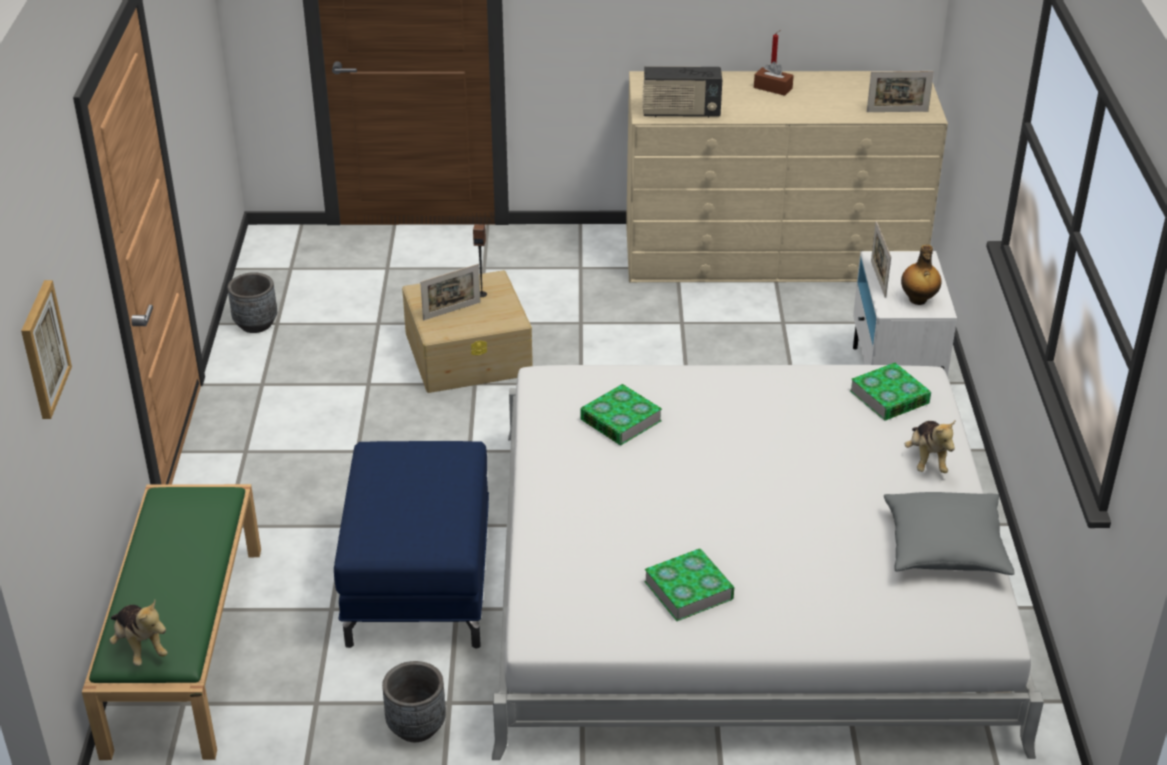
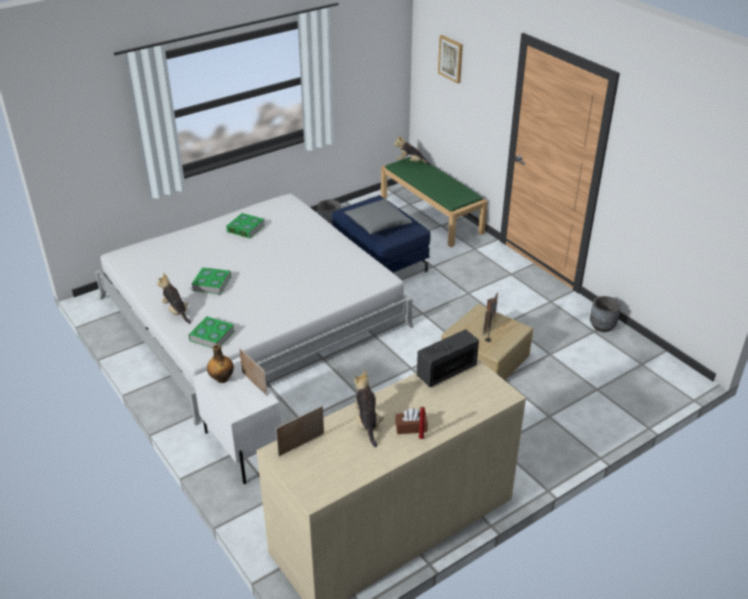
camera: 145 degrees right, 0 degrees up
(620, 420) = (330, 273): book -> book (212, 283)
(813, 104) = (367, 423): none -> plush toy
(945, 548) = (150, 275): grey pillow -> grey pillow (377, 224)

